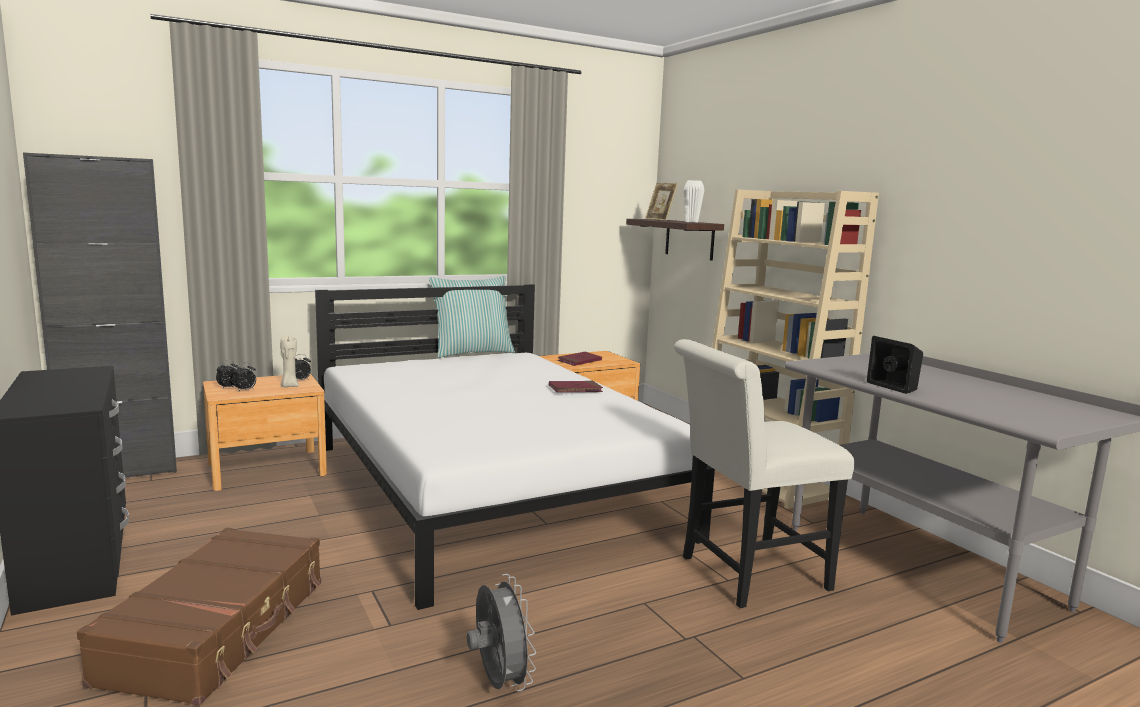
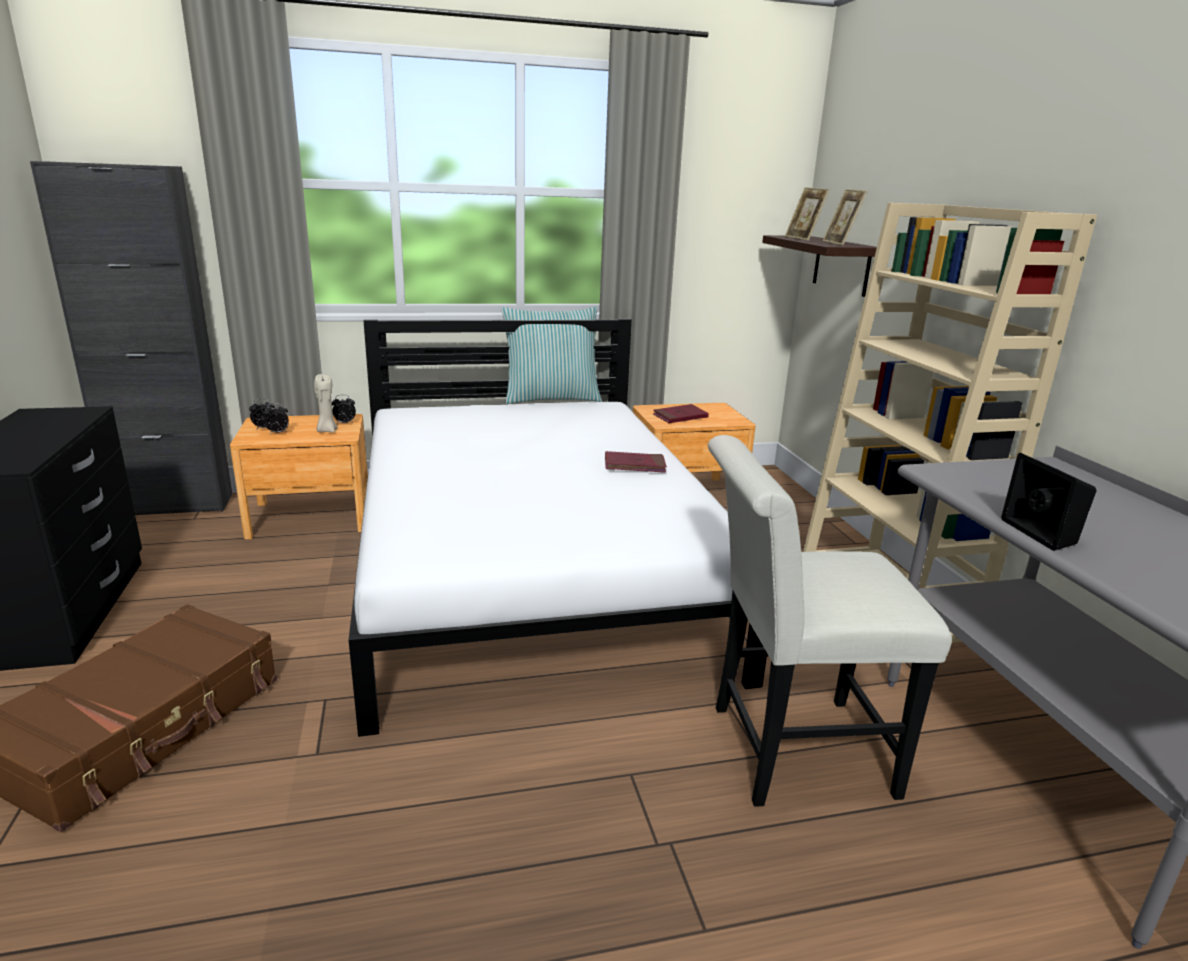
camera: 15 degrees right, 10 degrees up
(498, 683) = (389, 869): grey fan -> none
(691, 222) = (840, 244): white vase -> picture frame

